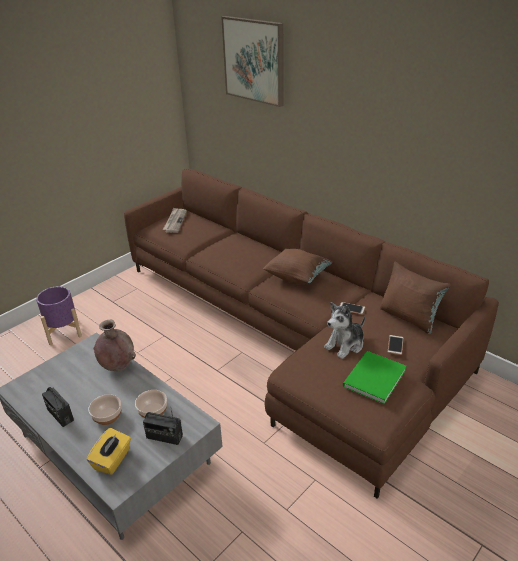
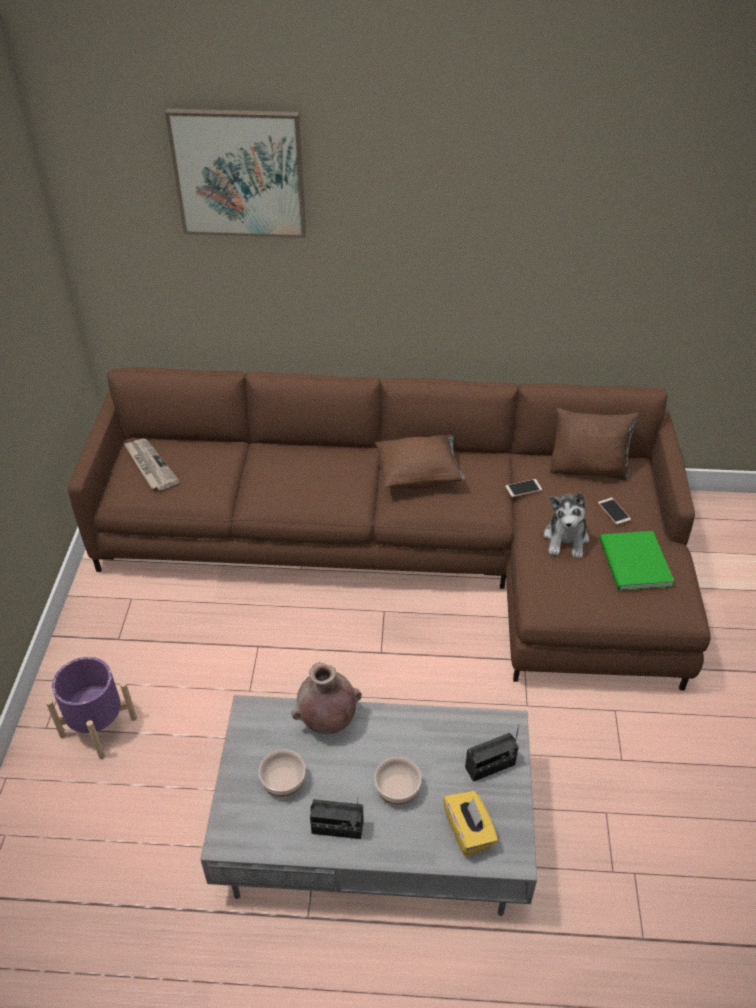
camera: 40 degrees left, 10 degrees up
(153, 411) = (442, 747): bowl -> bowl (284, 781)

